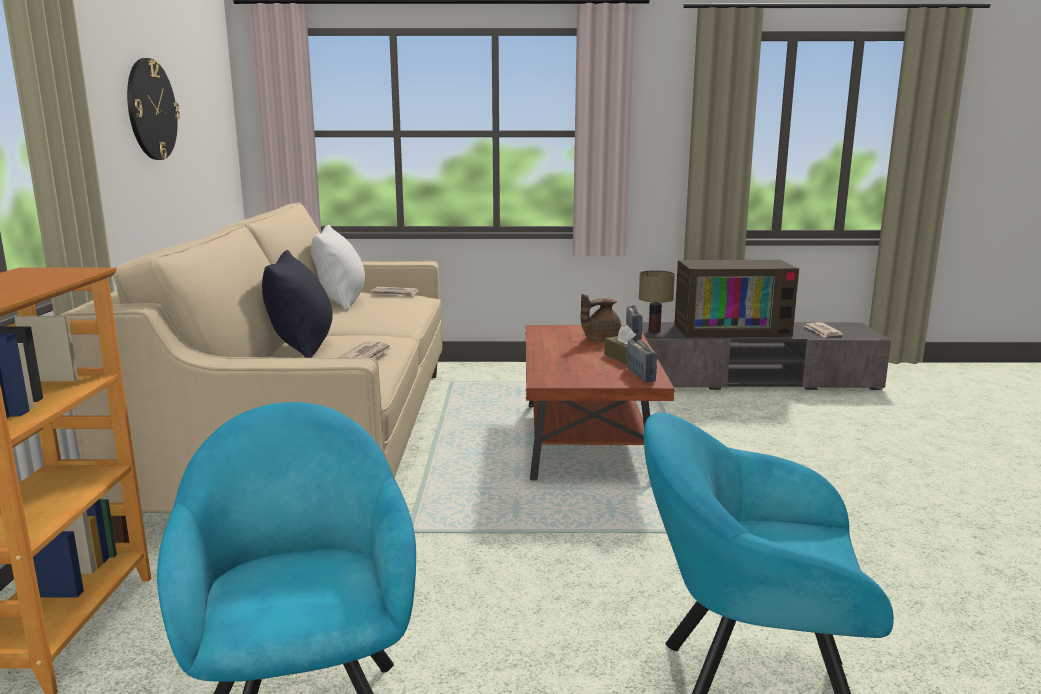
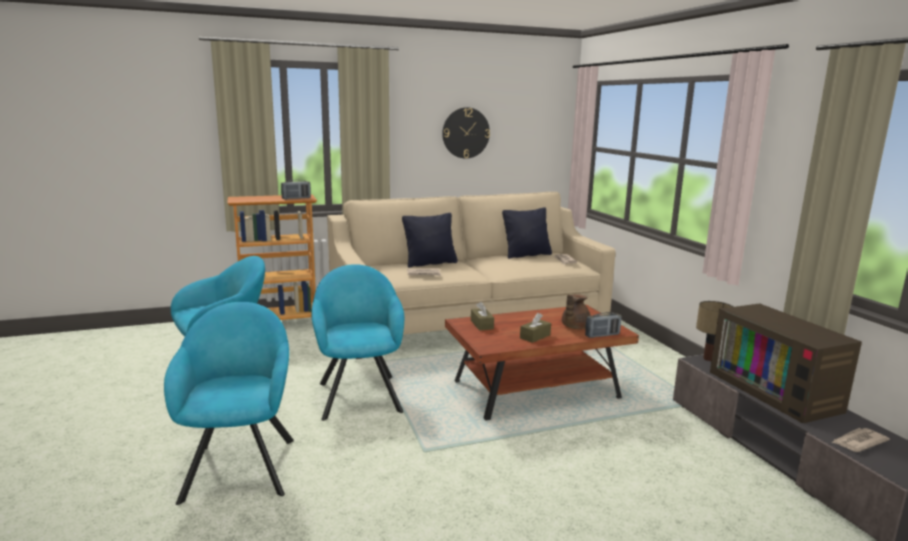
camera: 70 degrees right, 0 degrees up
(341, 302) = (526, 255): white pillow -> black pillow
(525, 562) = (359, 394): none -> turquoise armchair
(565, 373) = (482, 325): none -> brown tissue box
(600, 340) = (574, 327): brown teapot -> brown teapot turned 90 degrees counterclockwise
(640, 375) = (497, 344): radio -> radio (296, 198)

